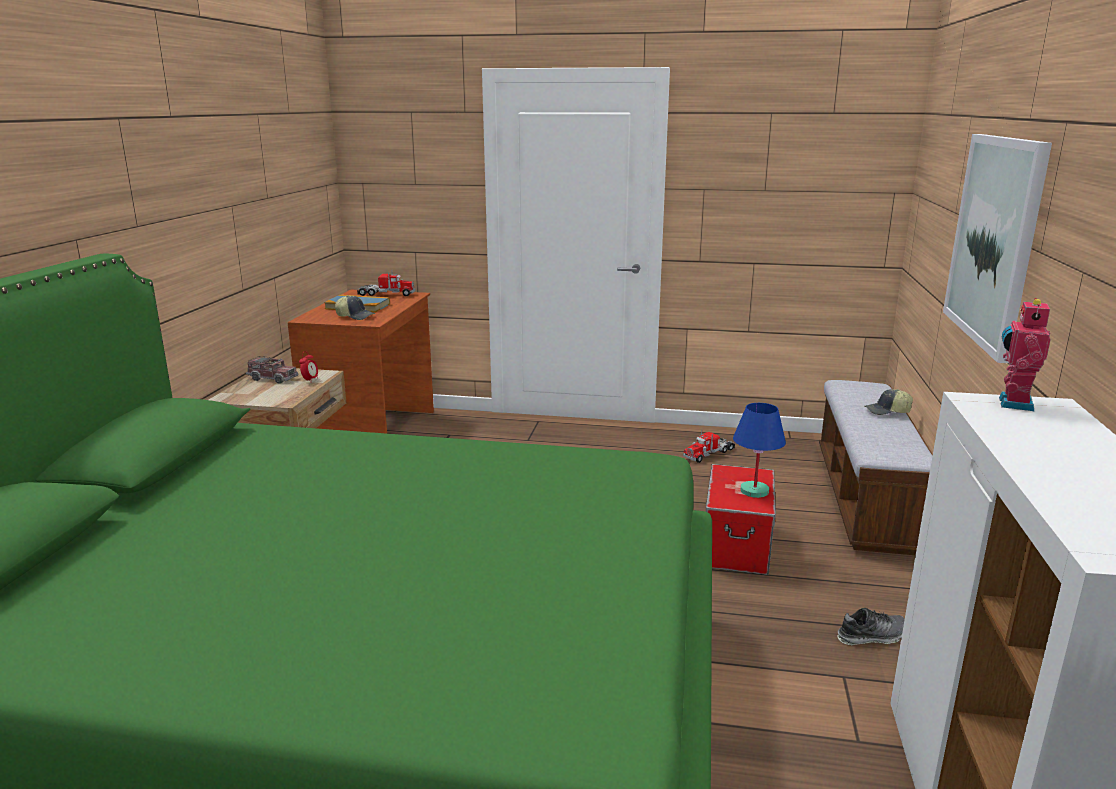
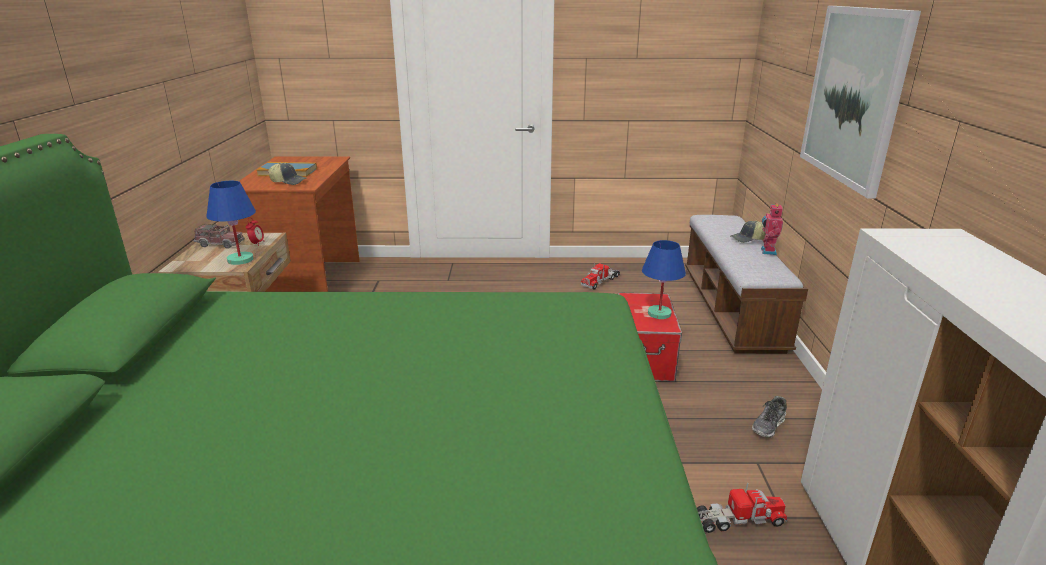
camera: 10 degrees left, 5 degrees up
(288, 395) = (240, 259): none -> blue table lamp
(386, 294) = (310, 159): toy truck -> toy truck (738, 520)
(871, 636) = (768, 425): shoe -> shoe turned 150 degrees clockwise
(1012, 403) = (920, 236): toy robot -> toy robot (767, 251)

